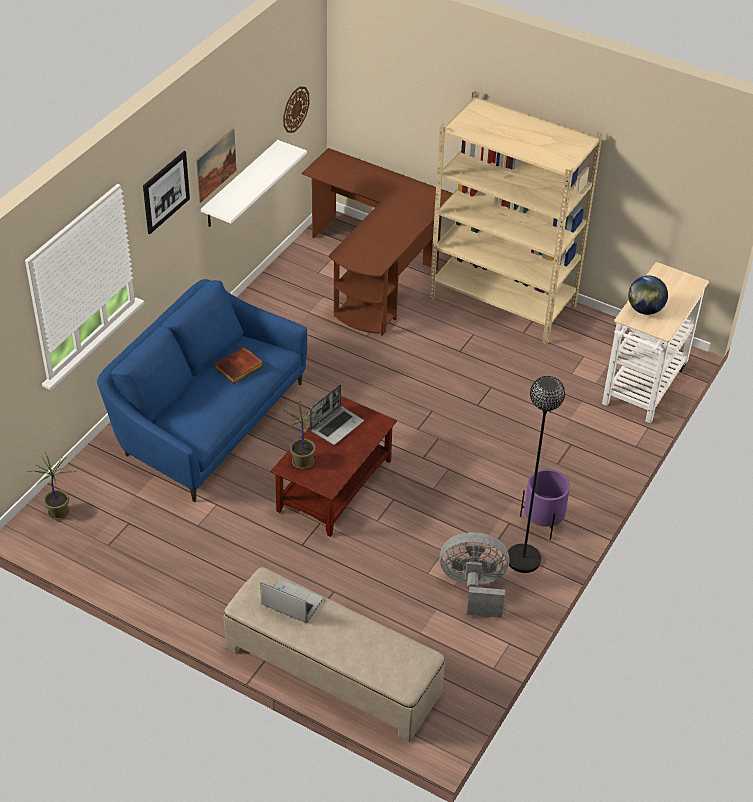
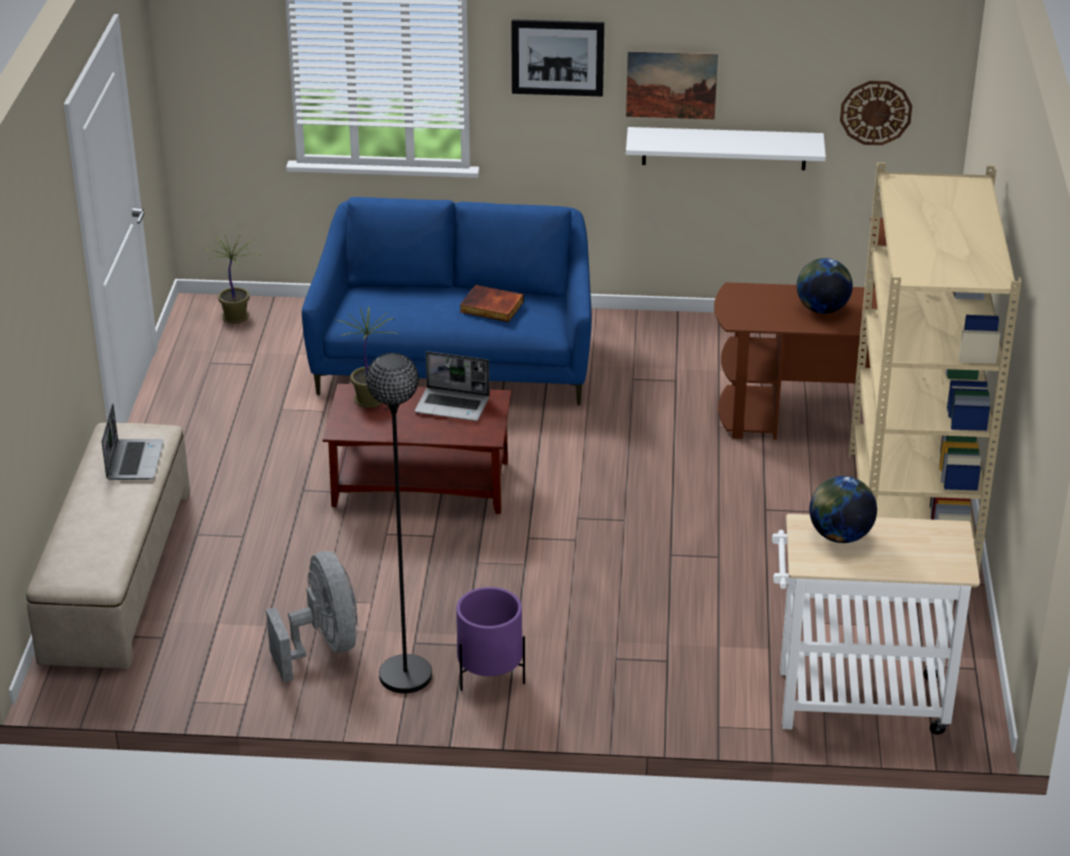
camera: 65 degrees right, 10 degrees down
(387, 231) = (822, 309): none -> globe

